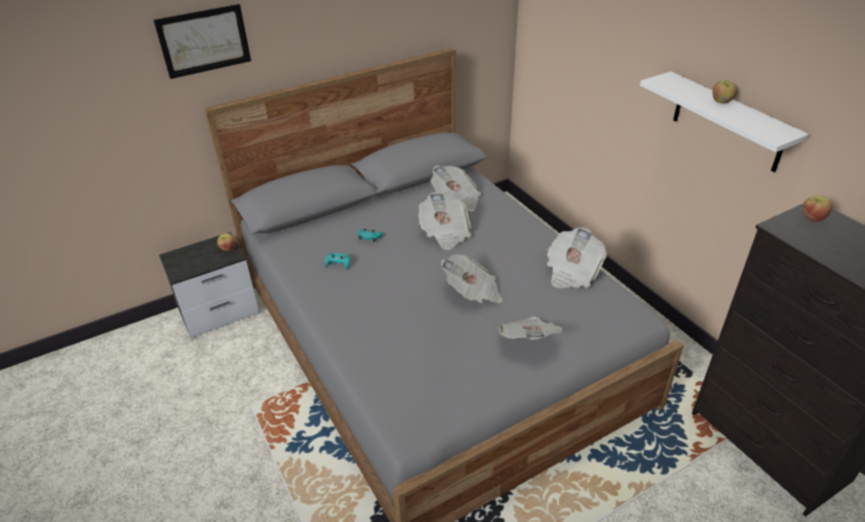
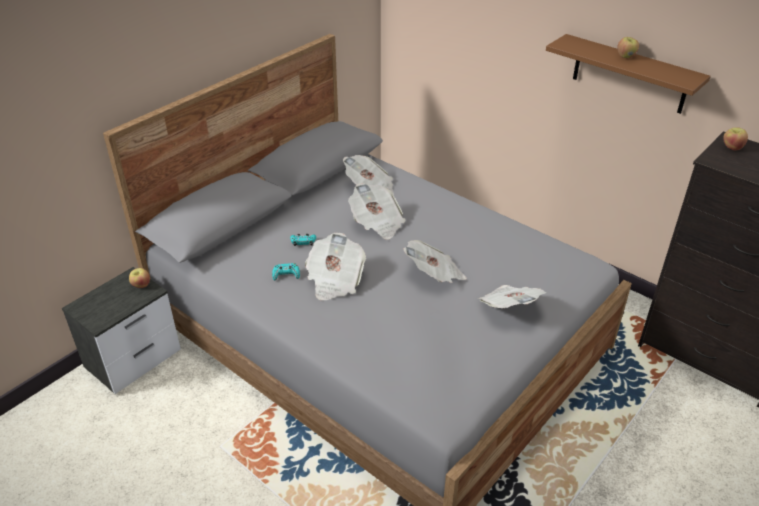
camera: 20 degrees left, 0 degrees up
(204, 41) = (98, 58): picture -> none
(572, 272) = (514, 237): newspaper -> newspaper (334, 280)
(727, 122) = (629, 74): white shelf -> brown shelf

